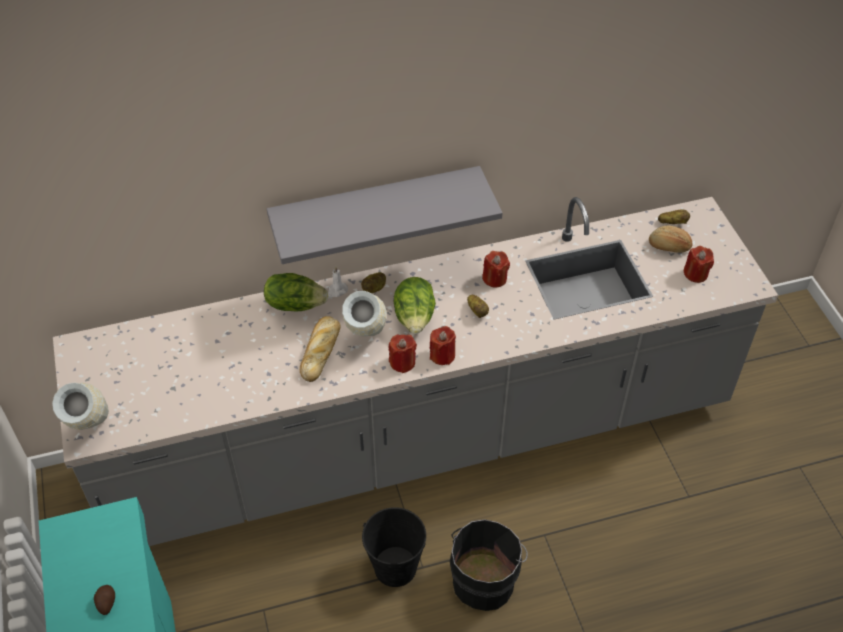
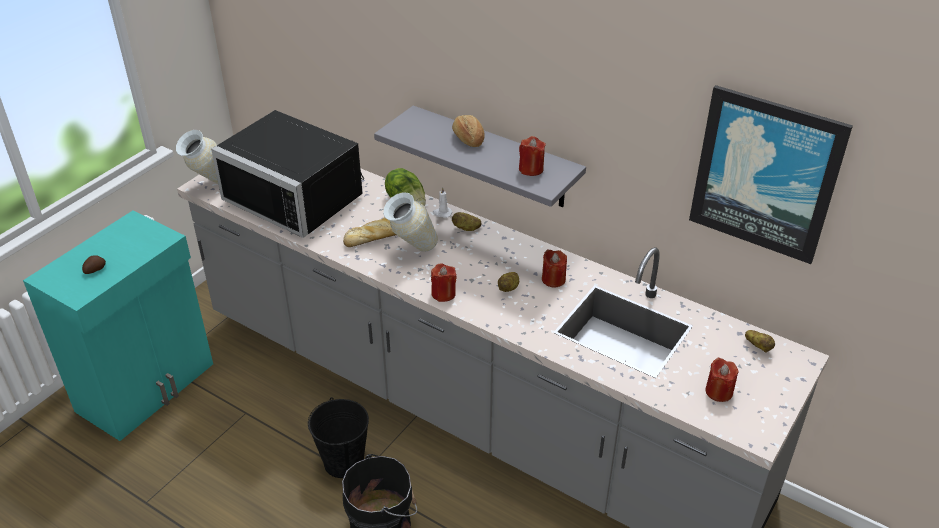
camera: 50 degrees right, 10 degrees down
(195, 371) = (300, 195): none -> black microwave
(402, 362) = (413, 278): red candle -> red candle (531, 169)
(415, 319) = (462, 262): lettuce -> none
(651, 88) = (765, 174): none -> picture
(669, 247) = (726, 358): bread -> bread (468, 139)

